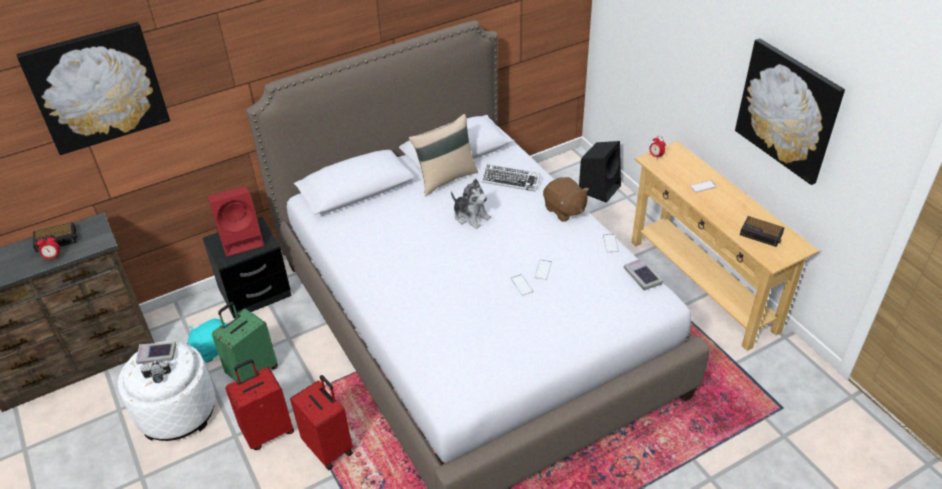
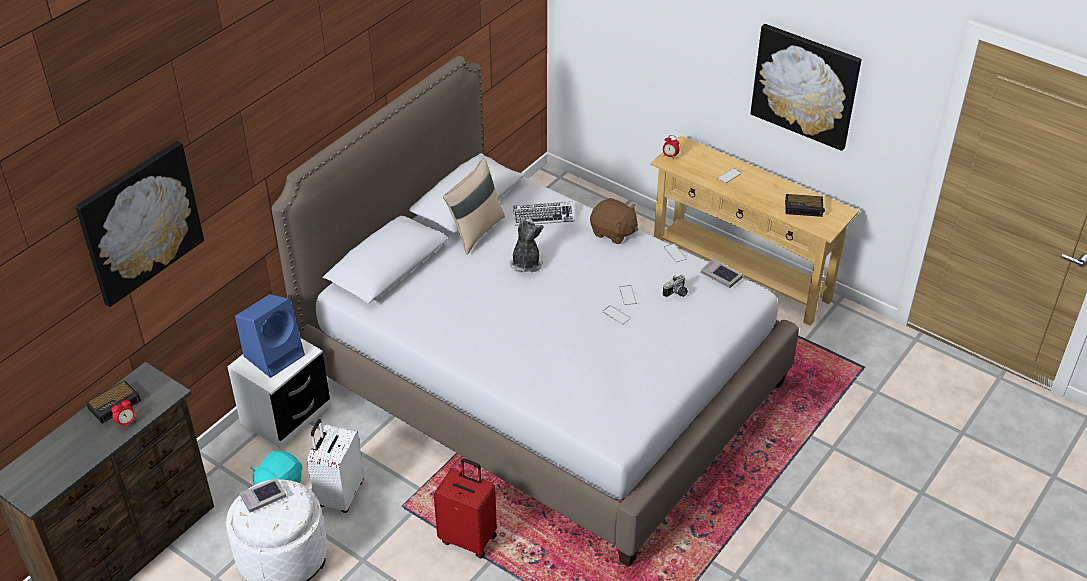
camera: 25 degrees left, 0 degrees up
(157, 377) = (281, 518): camera -> camera (677, 293)
(242, 239) = (275, 354): red speaker -> blue speaker
(252, 372) = (339, 494): green suitcase -> white suitcase
(255, 293) = (285, 415): black nightstand -> white nightstand
(267, 431) = (395, 544): red suitcase -> none
(471, 216) = (526, 263): plush toy -> plush toy turned 105 degrees counterclockwise
(599, 188) = (591, 203): black speaker -> none

